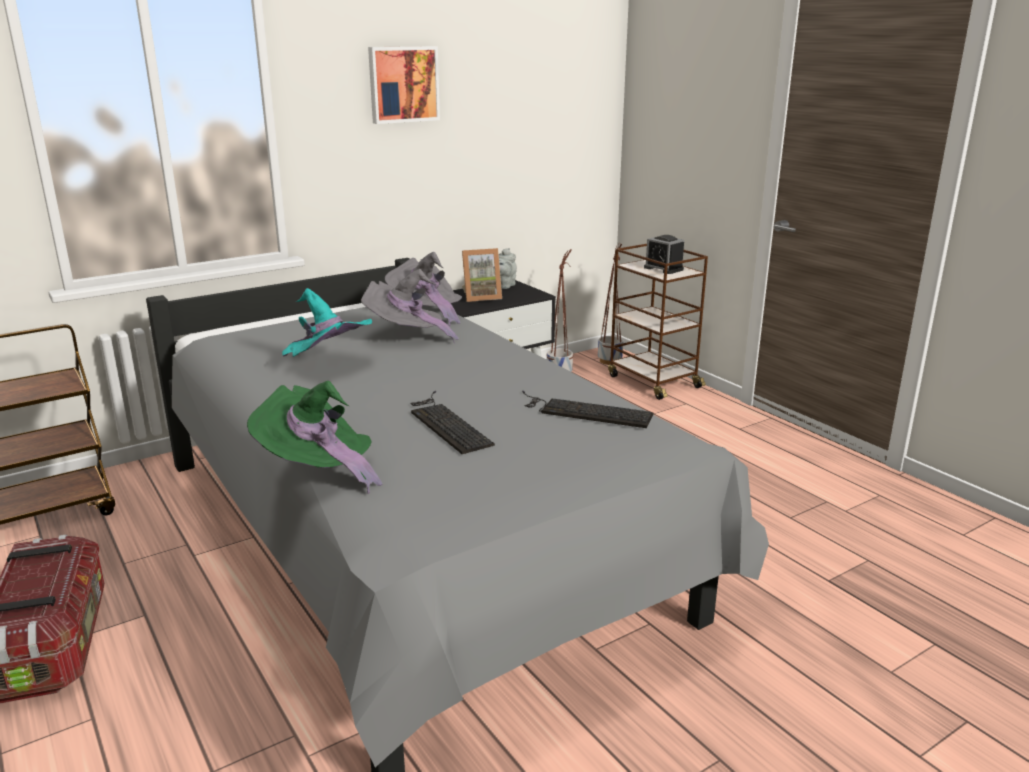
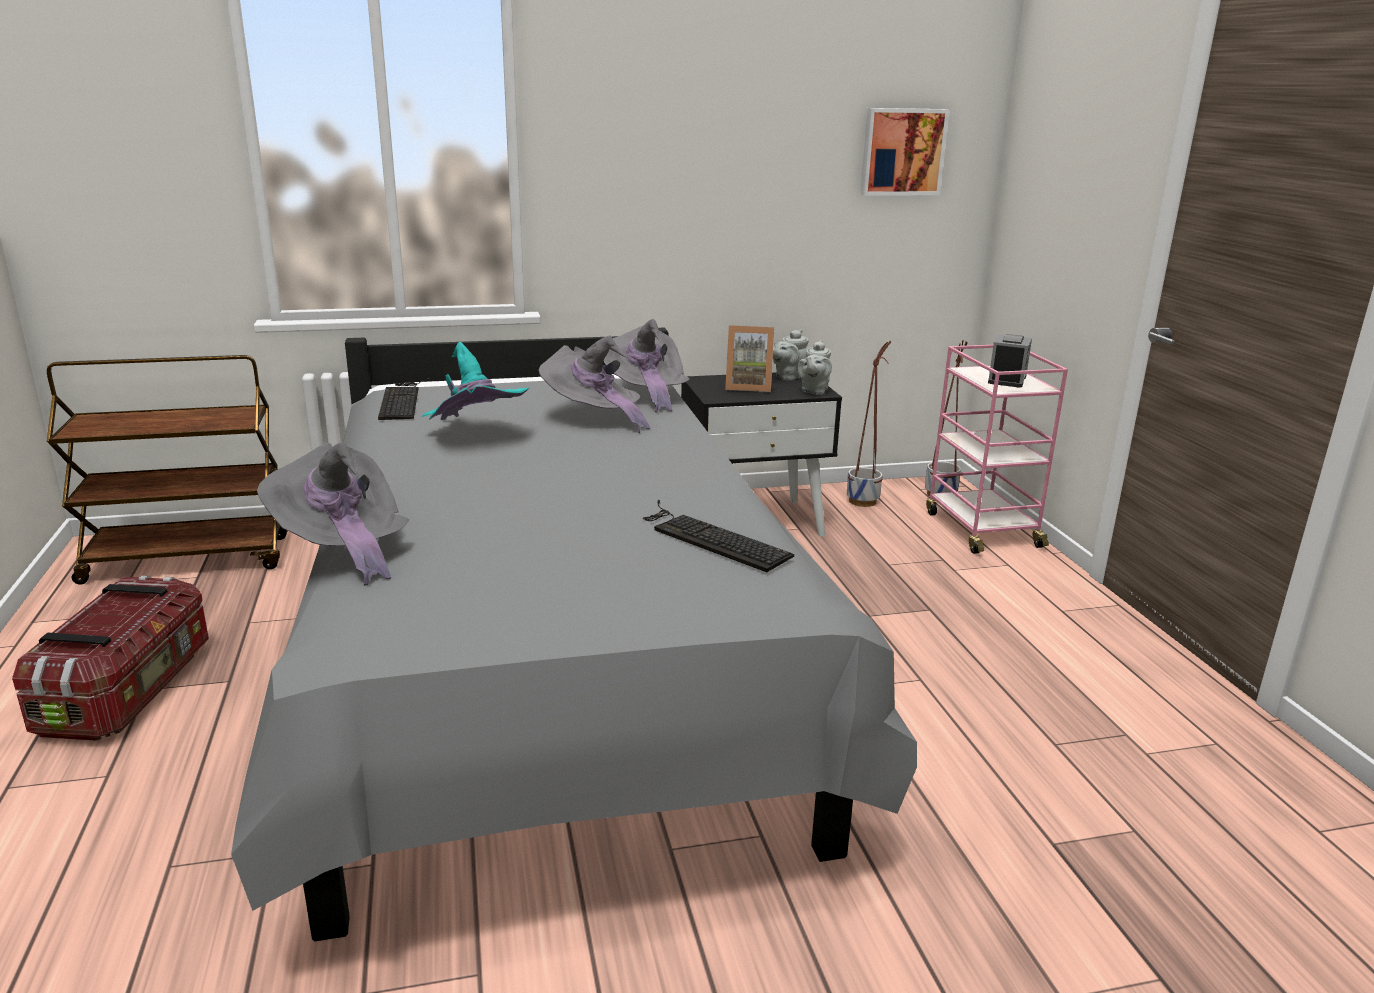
camera: 20 degrees right, 0 degrees up
(317, 470) = (342, 549): green hat -> grey hat
(403, 84) = (684, 115): picture -> picture (902, 152)
(446, 423) = (532, 522): keyboard -> keyboard (402, 400)
(531, 294) = (813, 391): none -> grey teapot
(652, 381) = (981, 529): brown cart -> pink cart
(663, 268) = (1007, 379): alarm clock -> alarm clock turned 135 degrees counterclockwise

